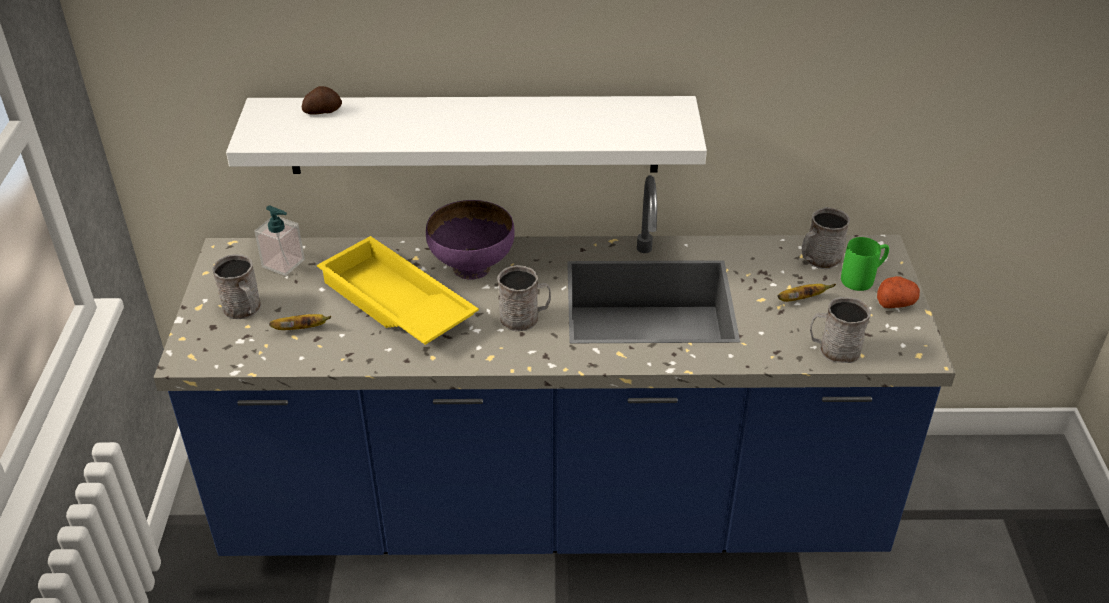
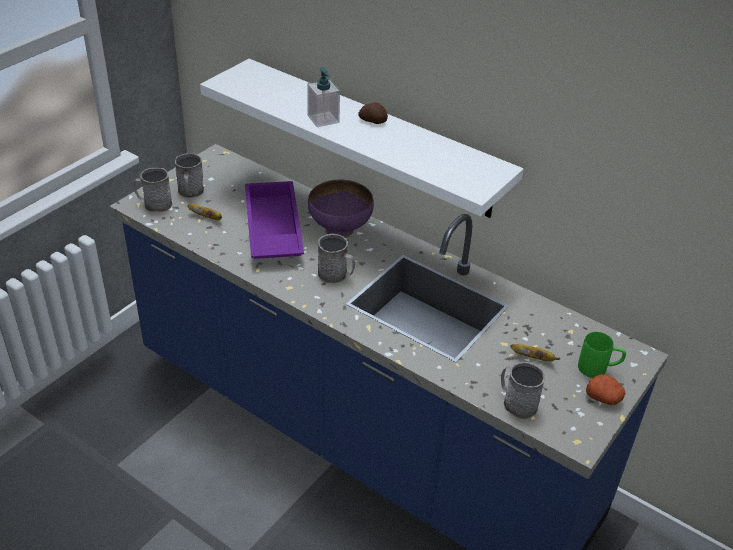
camera: 35 degrees right, 0 degrees up
(283, 263) = (238, 177): soap dispenser -> soap dispenser (323, 119)
(322, 111) = (278, 82): potato -> potato (373, 120)
(394, 304) = (271, 229): yellow tray -> purple tray
(818, 259) = (579, 339): grey mug -> grey mug (154, 204)

